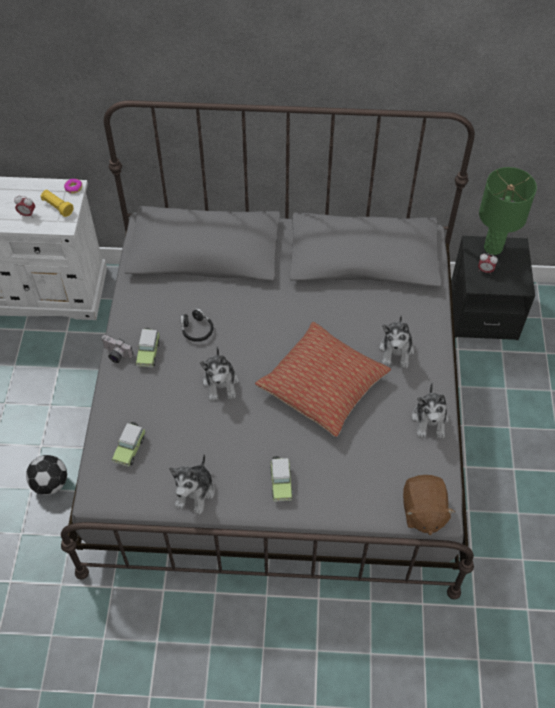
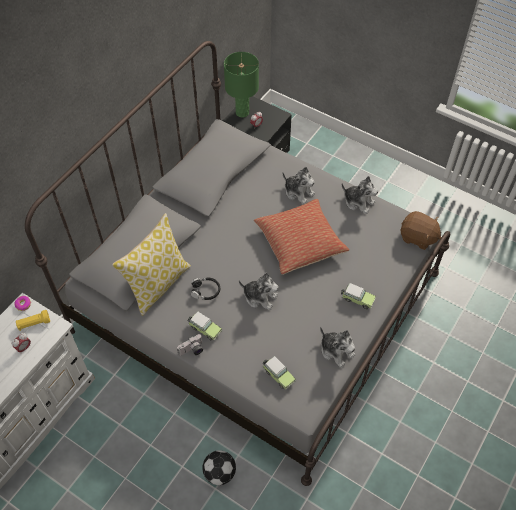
camera: 60 degrees left, 0 degrees up
(179, 284) = (158, 284): none -> pillow

